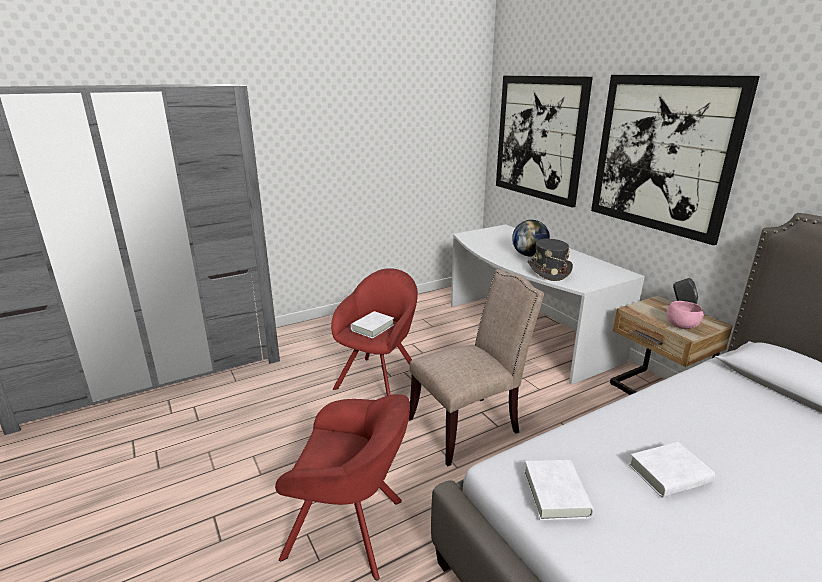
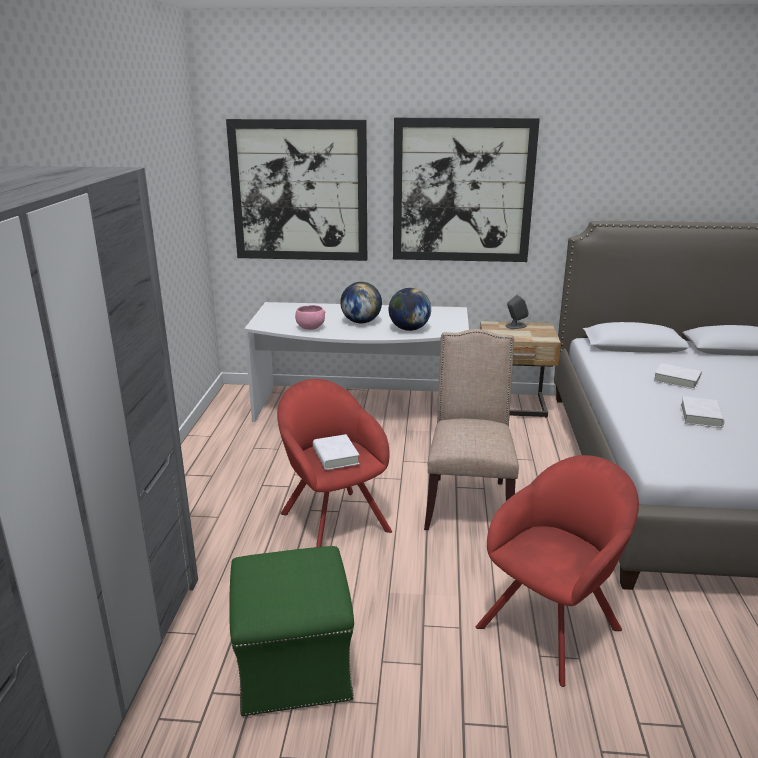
camera: 55 degrees left, 0 degrees up
(230, 423) = (294, 665): none -> green ottoman
(548, 271) = (409, 329): grey hat -> globe
(556, 494) = (700, 458): white book -> white book (676, 380)
(681, 326) = (536, 335): pink bowl -> pink bowl (310, 328)

